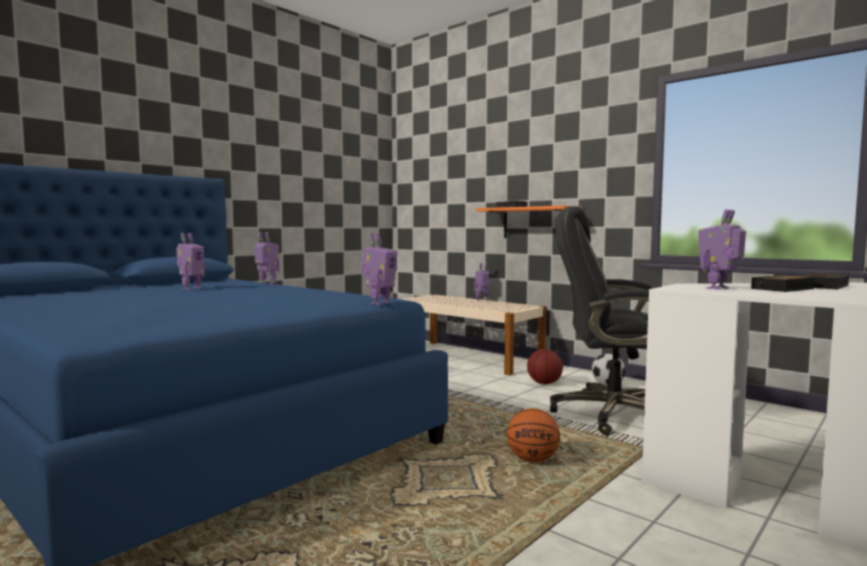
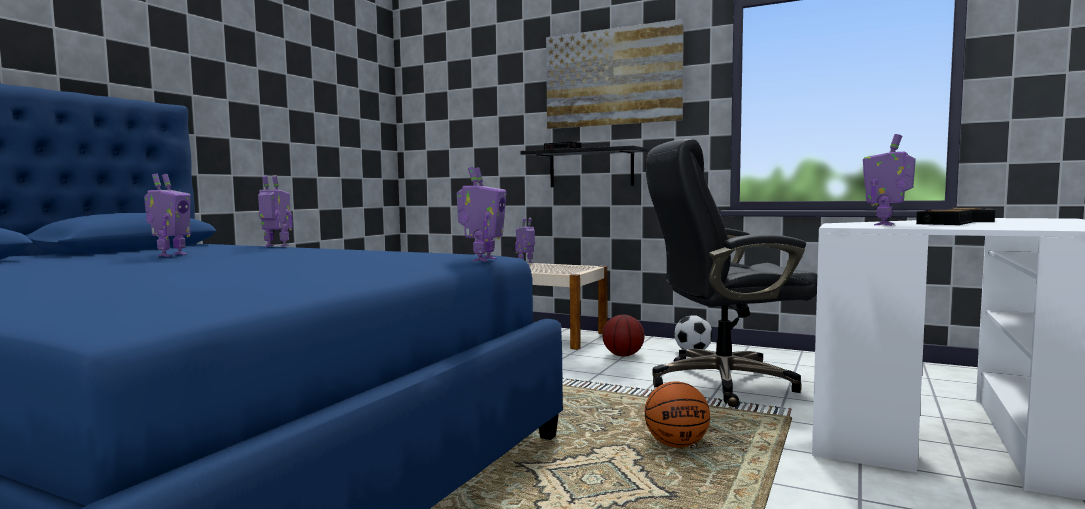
camera: 15 degrees left, 0 degrees up
(536, 223) = (591, 168): orange shelf -> black shelf
(554, 146) = (612, 77): none -> picture

